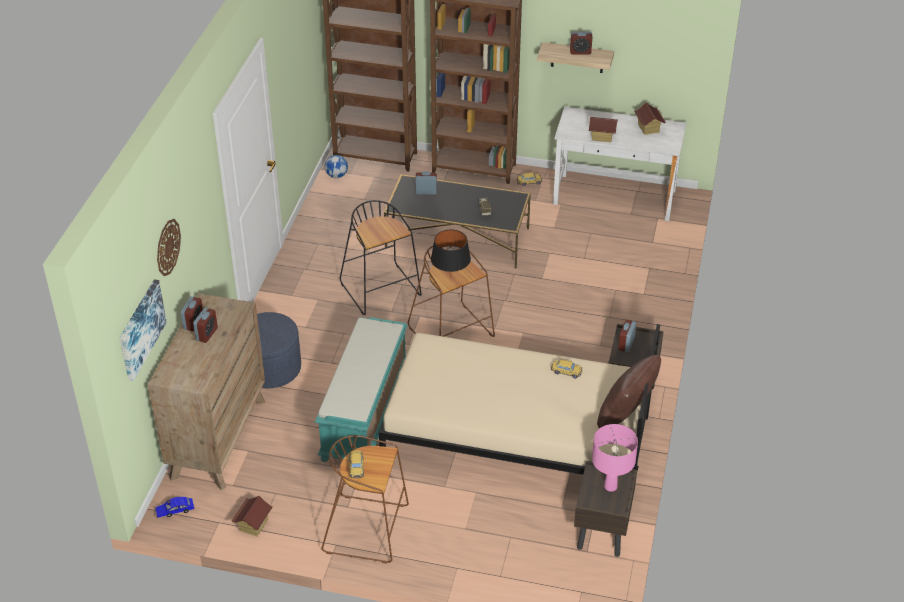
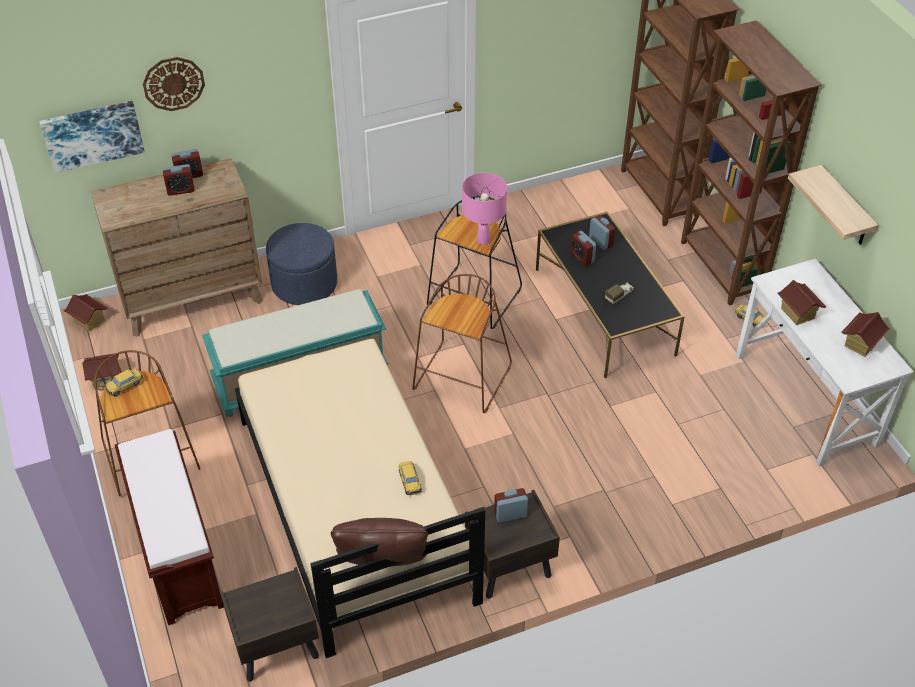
camera: 55 degrees right, 5 degrees up
(175, 510) = (89, 321): blue toy car -> toy house
(336, 175) = (602, 184): football -> none
(450, 278) = (448, 315): black table lamp -> none
(476, 551) = (177, 554): none -> brown bench
(580, 52) = (840, 200): alarm clock -> alarm clock (582, 257)
(610, 486) = (275, 608): pink table lamp -> pink table lamp (483, 240)

